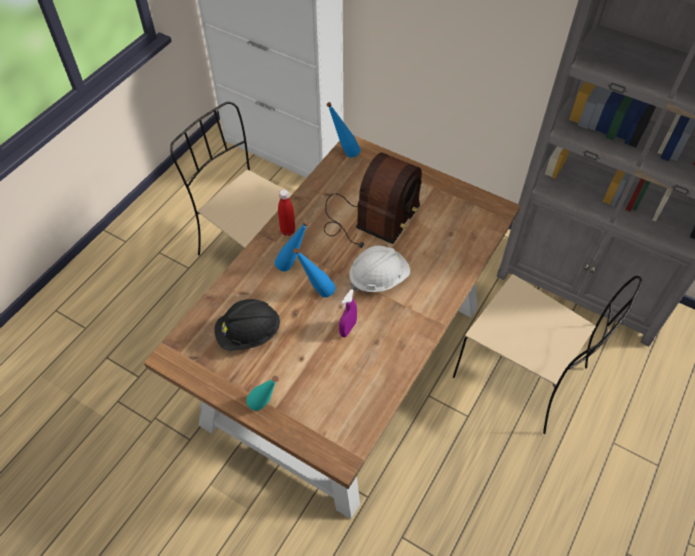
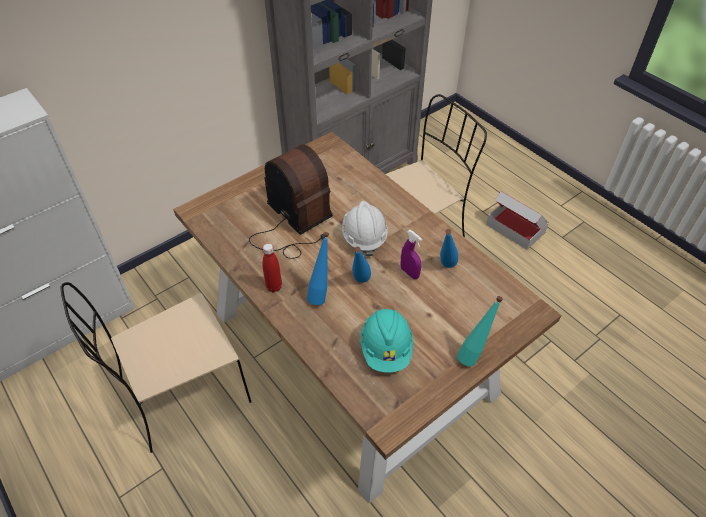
camera: 70 degrees left, 5 degrees down
(248, 334) = (386, 349): black hard hat -> turquoise hard hat
(344, 153) = (200, 218): blue bottle -> blue bottle (445, 269)
(607, 489) = (515, 228): none -> cardboard box

